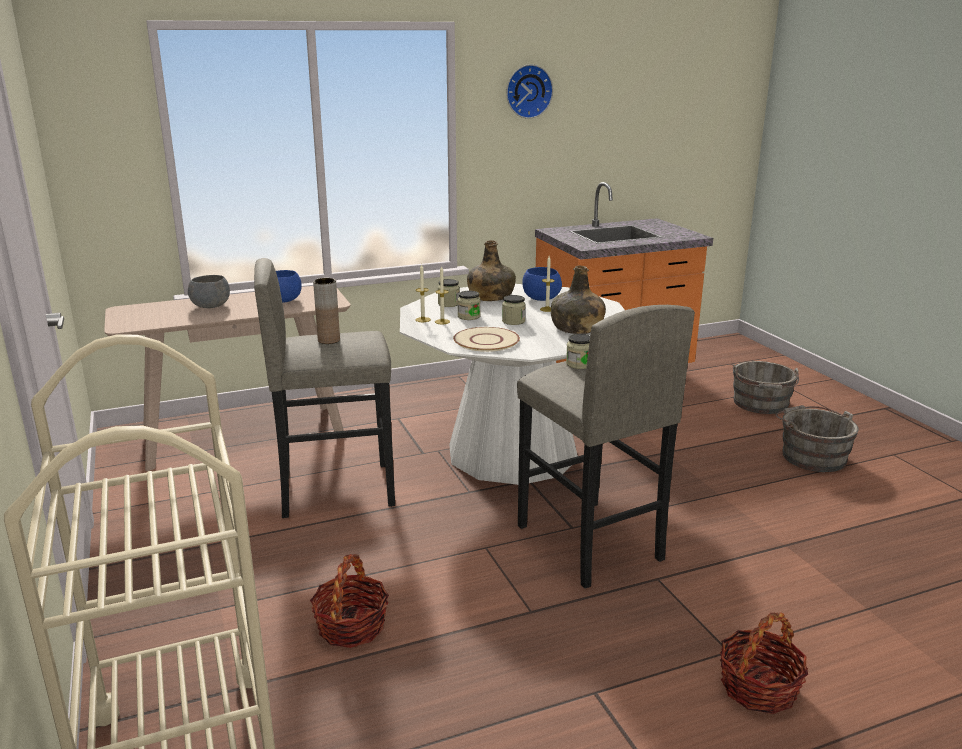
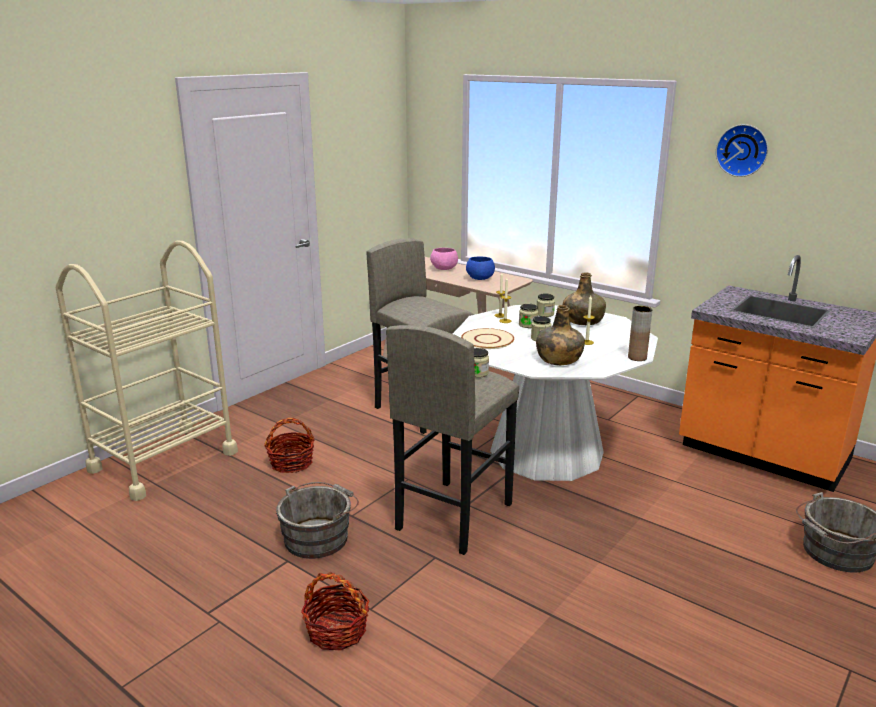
camera: 60 degrees right, 0 degrees up
(211, 306) = (444, 269): grey bowl -> pink bowl
(329, 340) = (422, 304): brown vase -> brown vase (637, 357)
(541, 298) = (609, 335): blue bowl -> none
(811, 456) = (755, 606): grey bucket -> grey bucket (319, 537)

